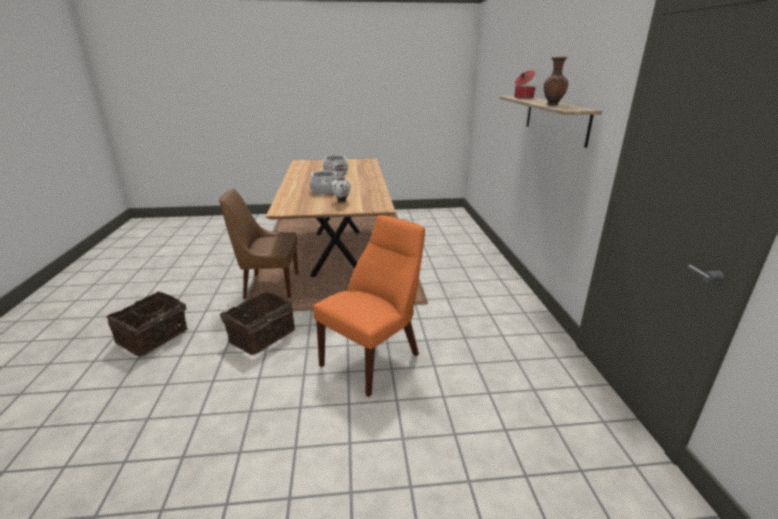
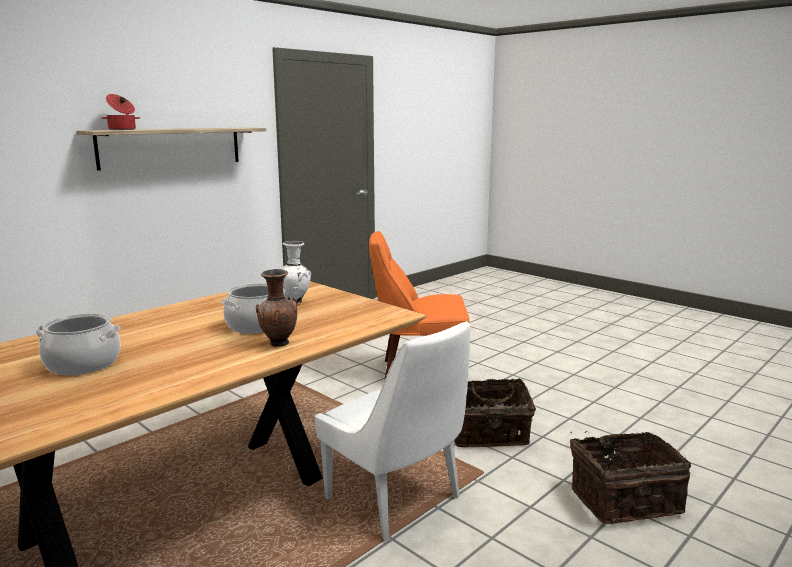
camera: 130 degrees left, 10 degrees down
(269, 286) = (396, 500): brown chair -> white chair
(552, 105) = (215, 128): brown vase -> brown vase (278, 344)

